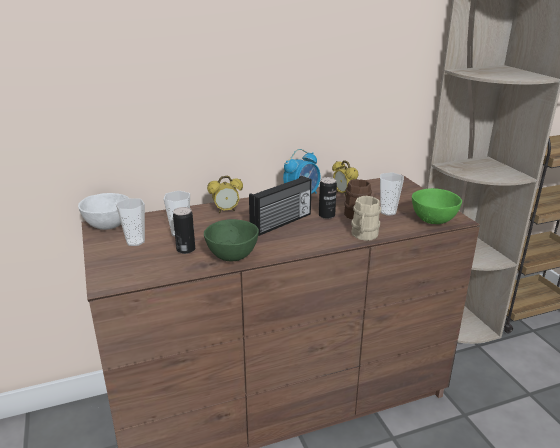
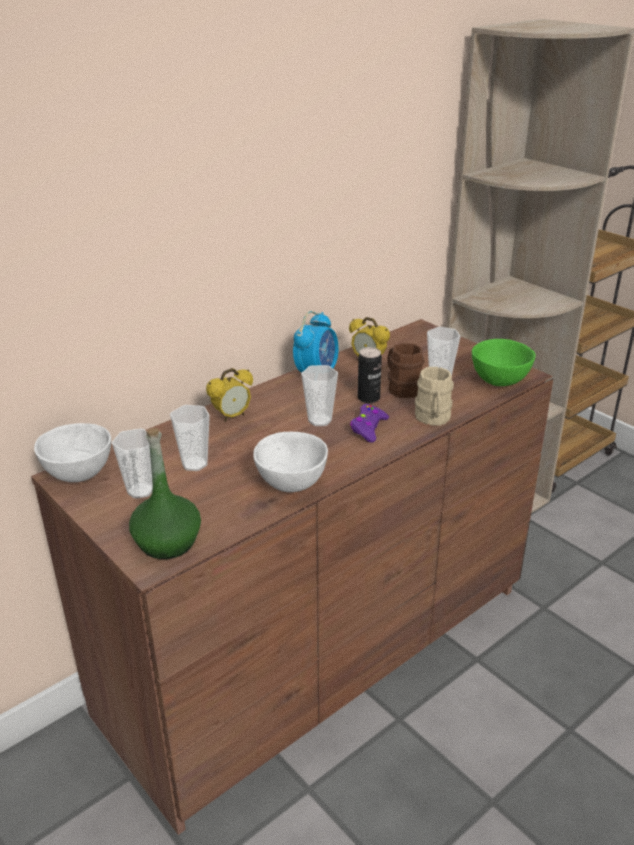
camera: 20 degrees left, 5 degrees up
(126, 274) = (167, 542): none -> green bottle
(186, 249) = (221, 487): can -> none
(231, 257) = (291, 485): green bowl -> white bowl
(282, 223) = (319, 420): radio -> cup
(312, 233) = (368, 428): none -> purple game controller

